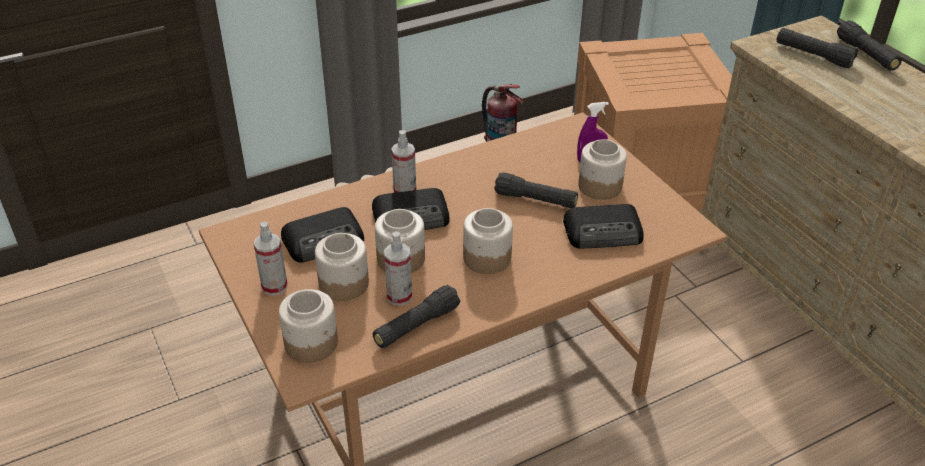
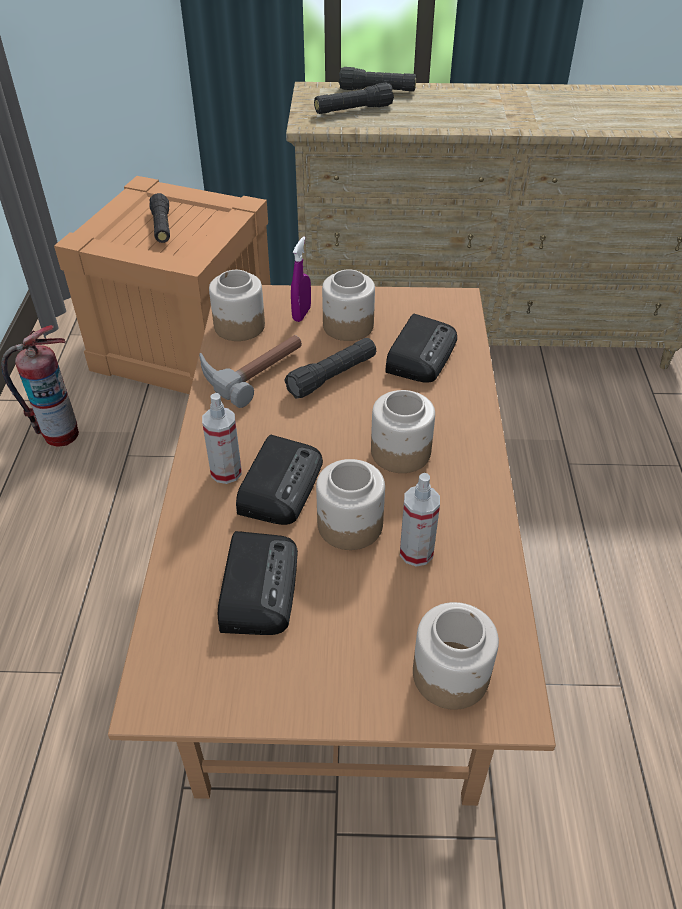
camera: 60 degrees left, 5 degrees up
(274, 286) = (312, 677): spray bottle -> none
(344, 283) = (358, 597): jar -> jar (239, 326)
(416, 326) = (477, 557): black flashlight -> black flashlight (162, 227)
(508, 163) = (251, 369): none -> hammer

